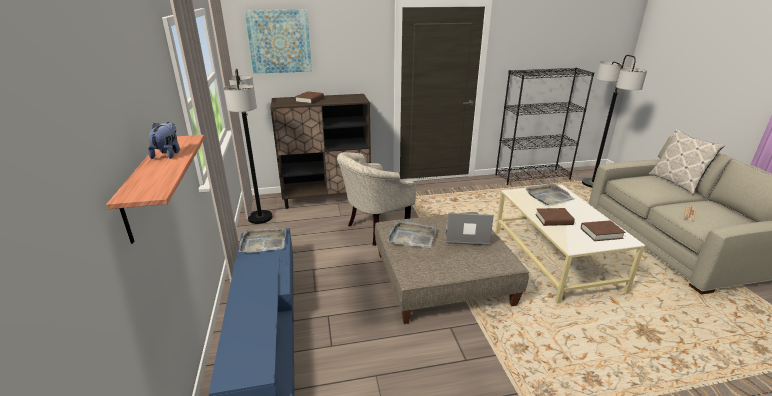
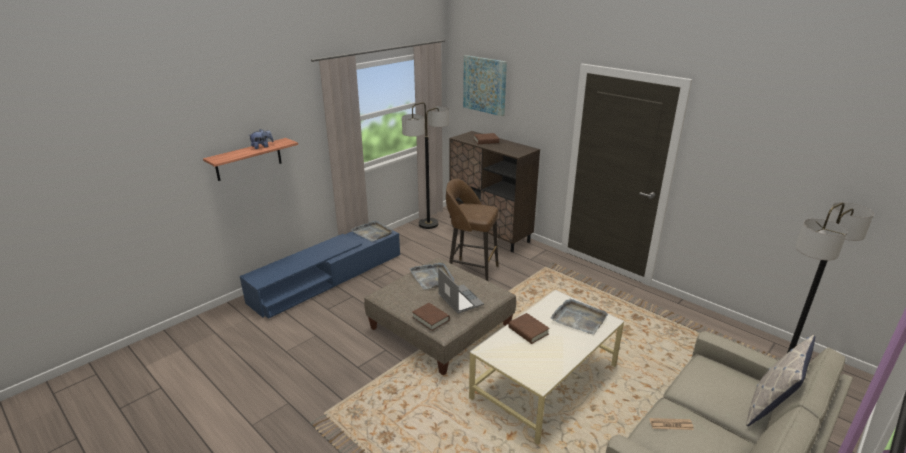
camera: 55 degrees right, 0 degrees up
(374, 229) = (471, 272): beige armchair -> brown stool
(532, 177) = (717, 324): black bookcase -> none
(601, 233) = (534, 364): brown book -> brown book (430, 319)

